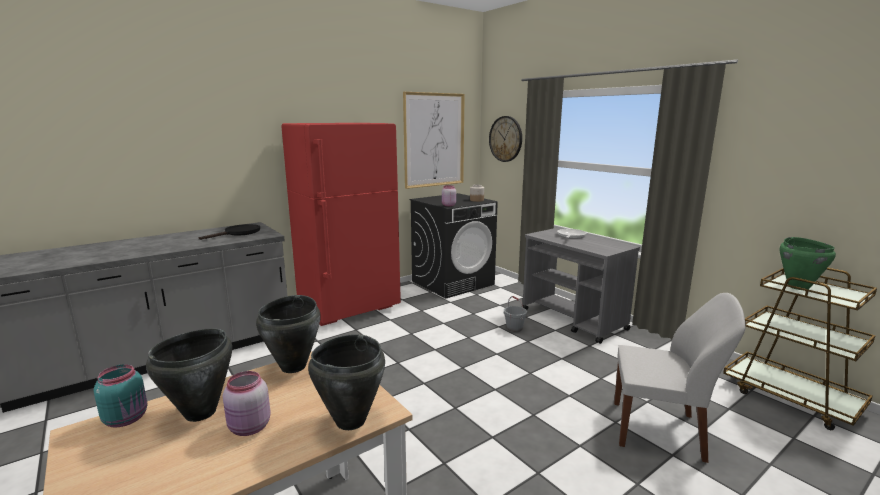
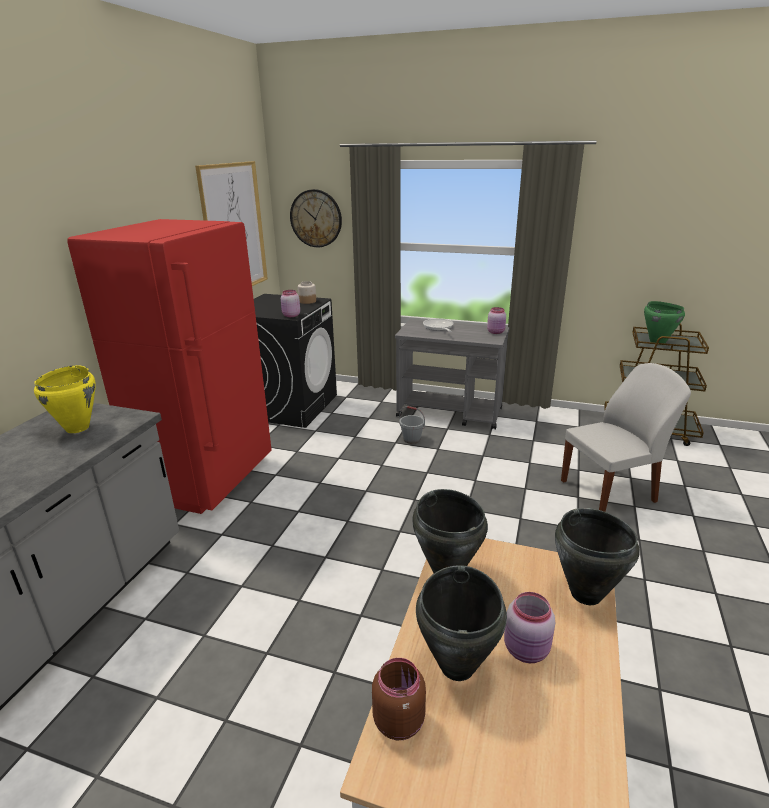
camera: 35 degrees left, 10 degrees up
(127, 418) = (399, 720): turquoise jar -> brown jar
(238, 233) = (78, 428): black frying pan -> yellow cooking pot
(619, 247) = (496, 332): none -> pink jar

